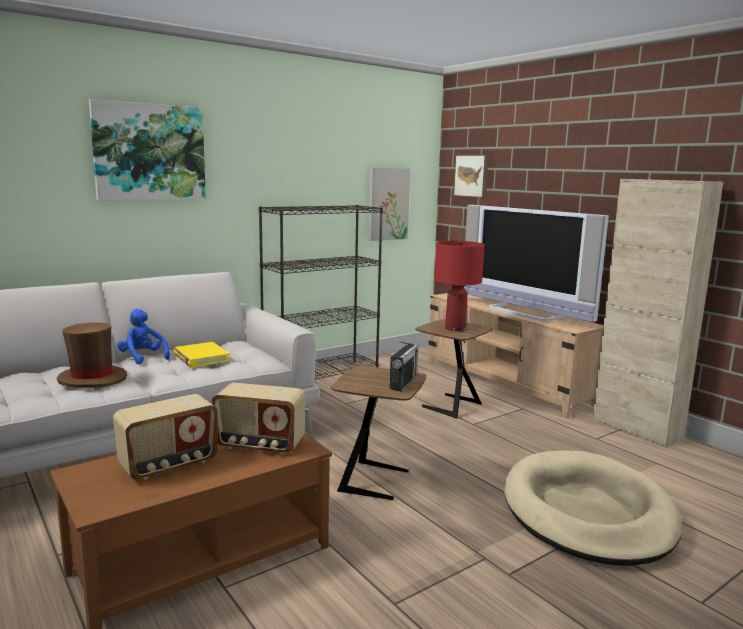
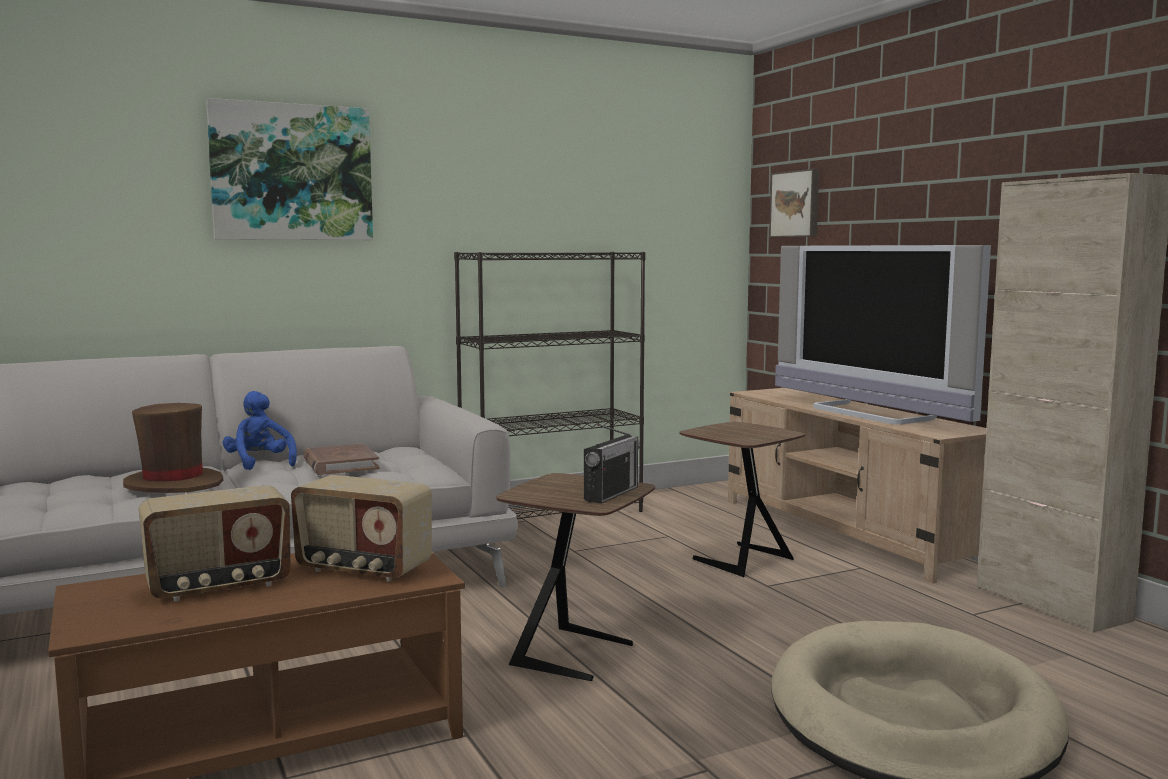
camera: 10 degrees right, 5 degrees down
(201, 358) = (340, 464): yellow book -> brown book
(388, 204) = (664, 251): picture -> none
(455, 328) = (744, 432): red table lamp -> none

